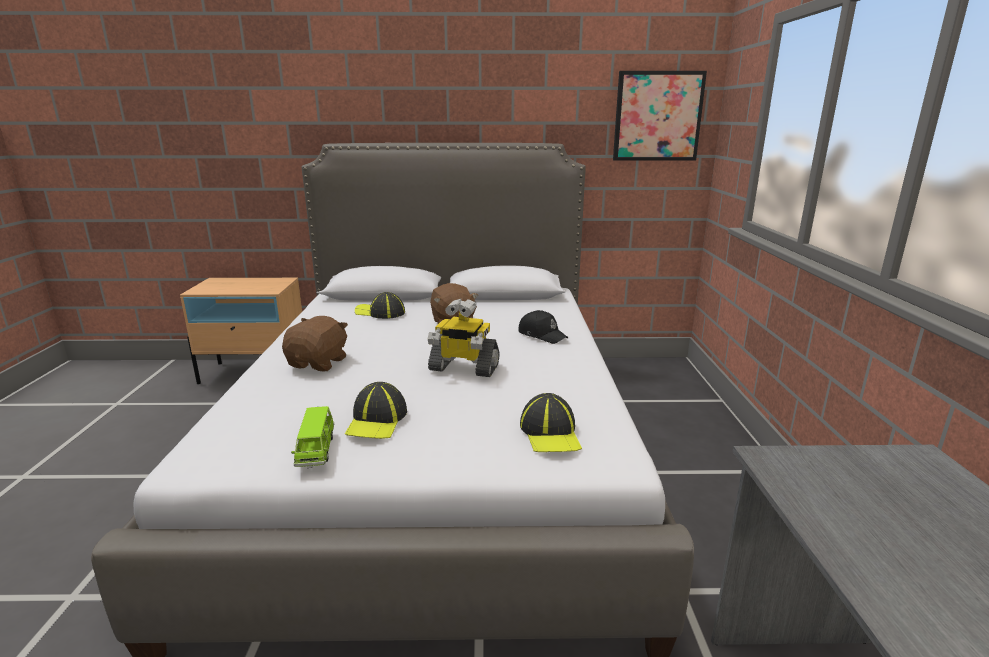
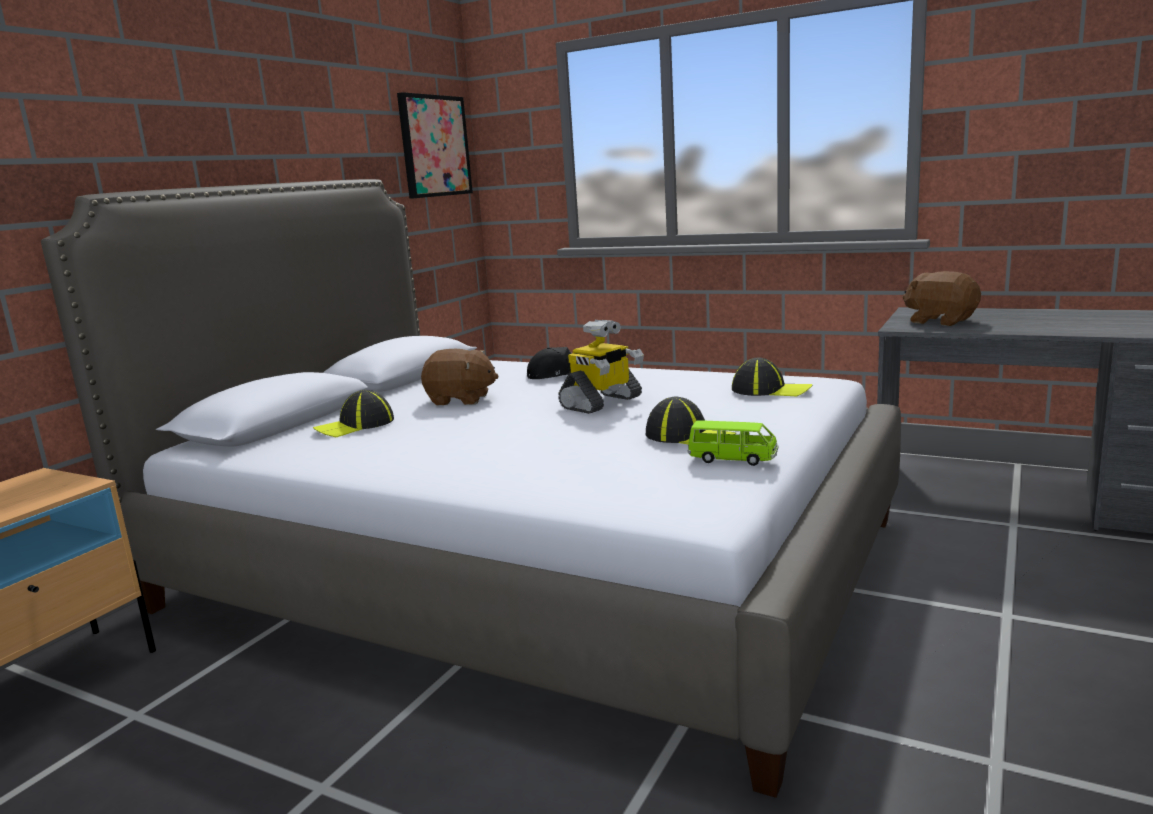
camera: 60 degrees left, 5 degrees down
(319, 363) = (491, 457): brown plush toy -> brown plush toy (940, 321)

